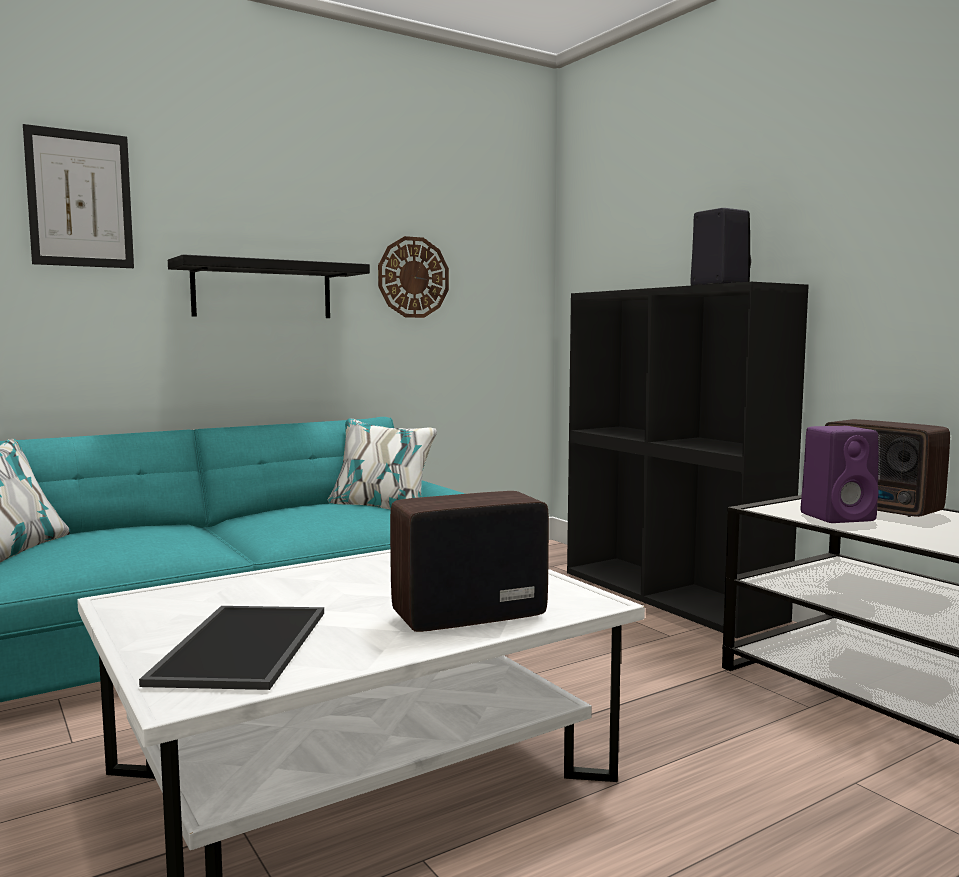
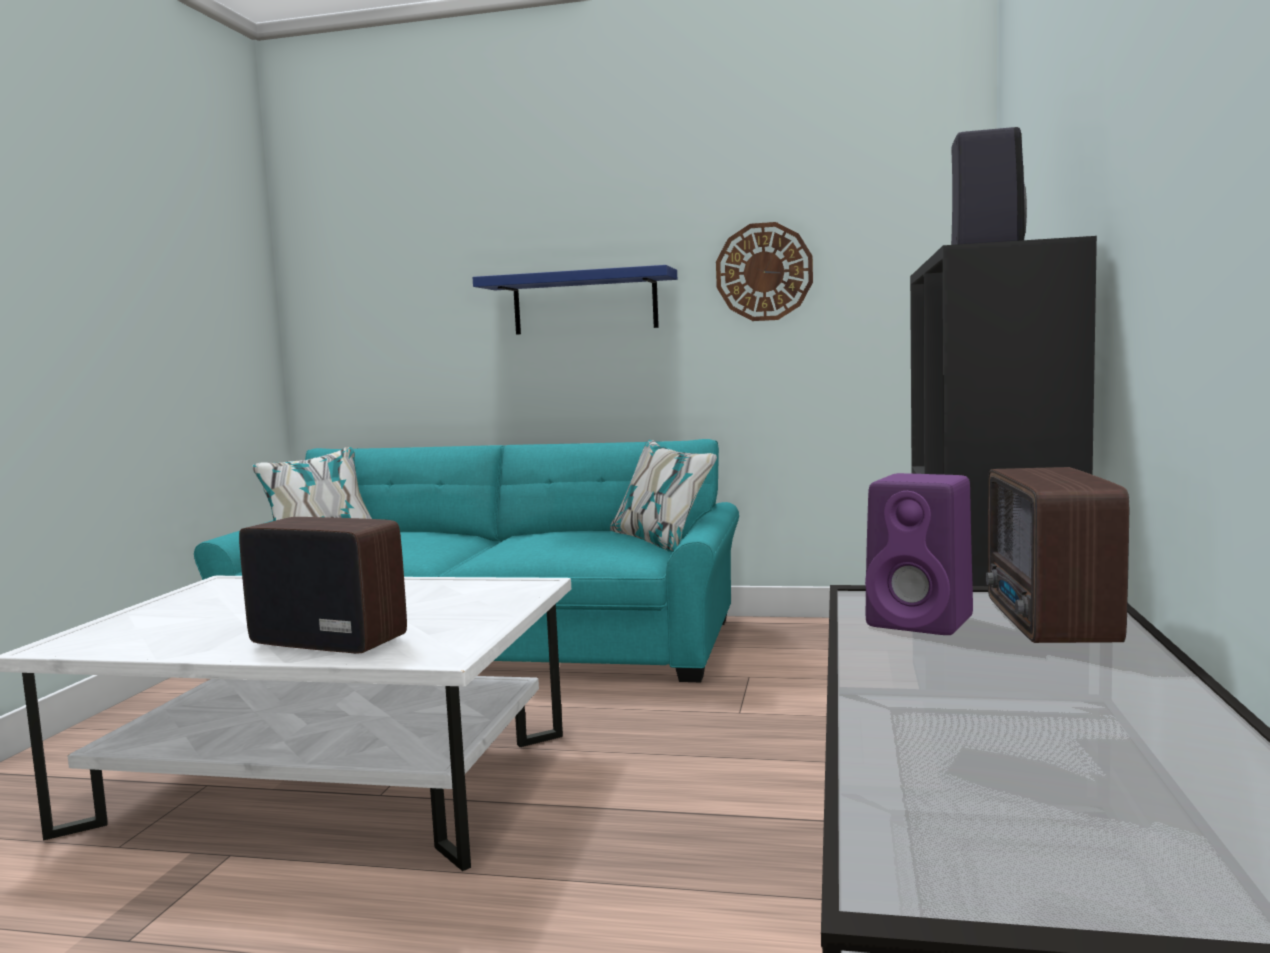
camera: 45 degrees right, 0 degrees up
(80, 199) = (422, 234): picture -> none
(240, 645) = (166, 624): tray -> none
(262, 290) = (585, 303): black shelf -> blue shelf

